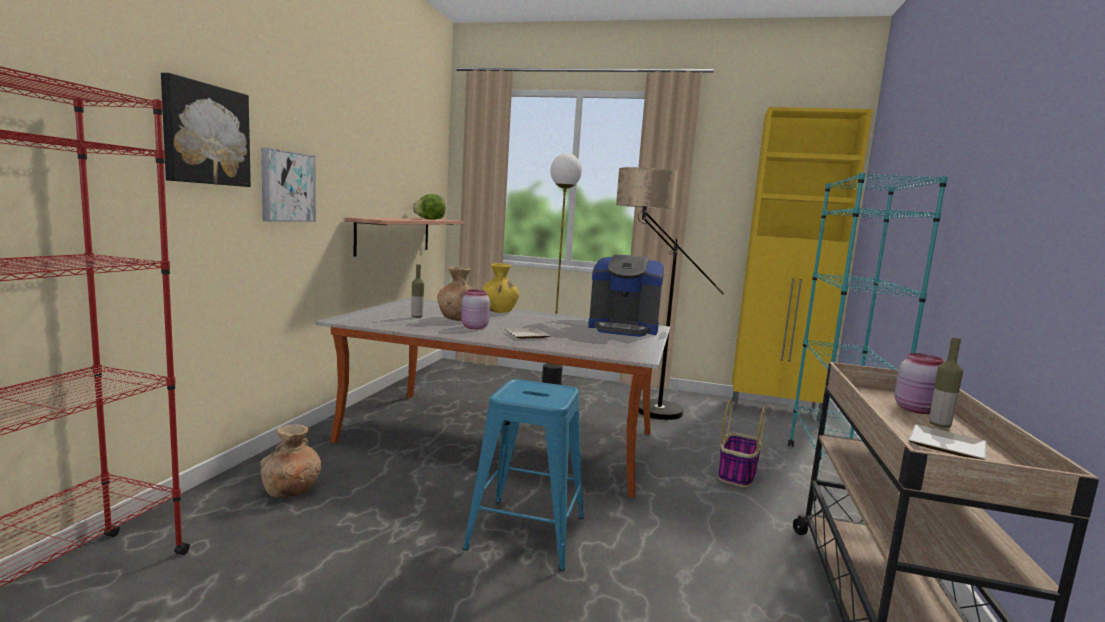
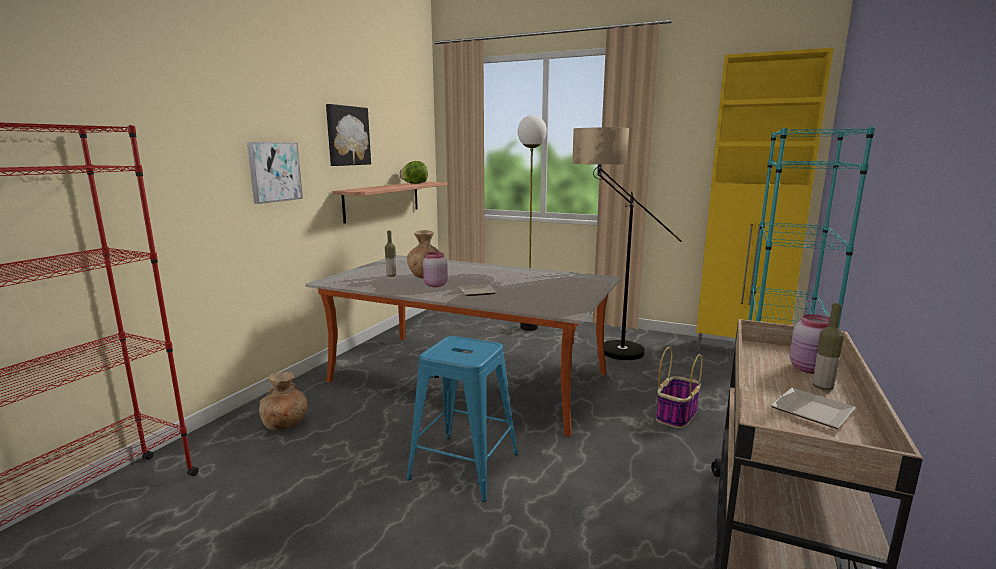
camera: 10 degrees right, 5 degrees up
(205, 134) = (195, 139): picture -> picture (347, 136)
(499, 311) = (468, 266): yellow vase -> none
(623, 329) = (572, 281): coffee machine -> none

